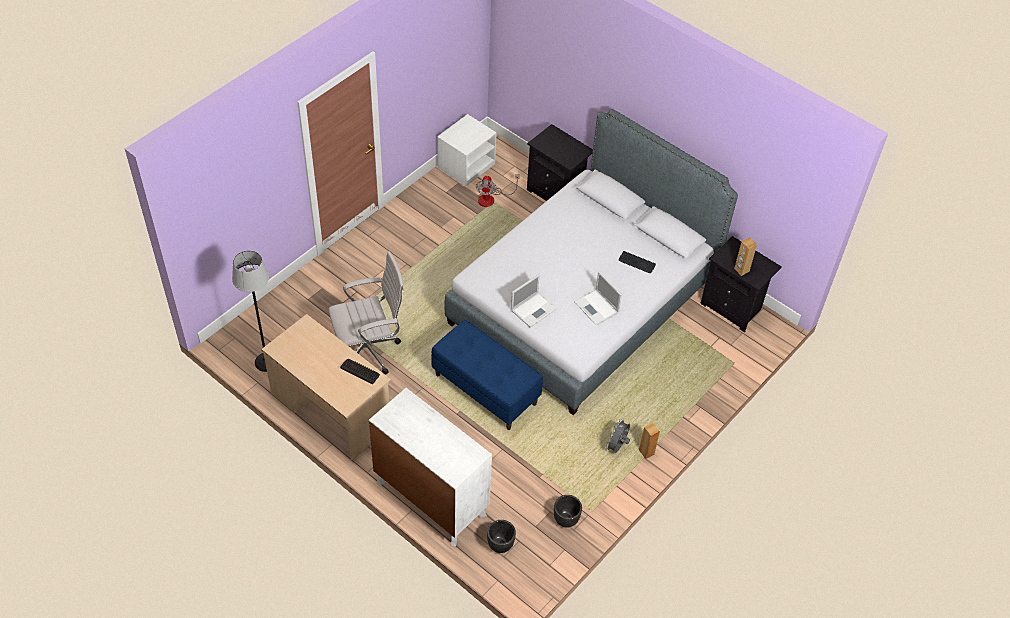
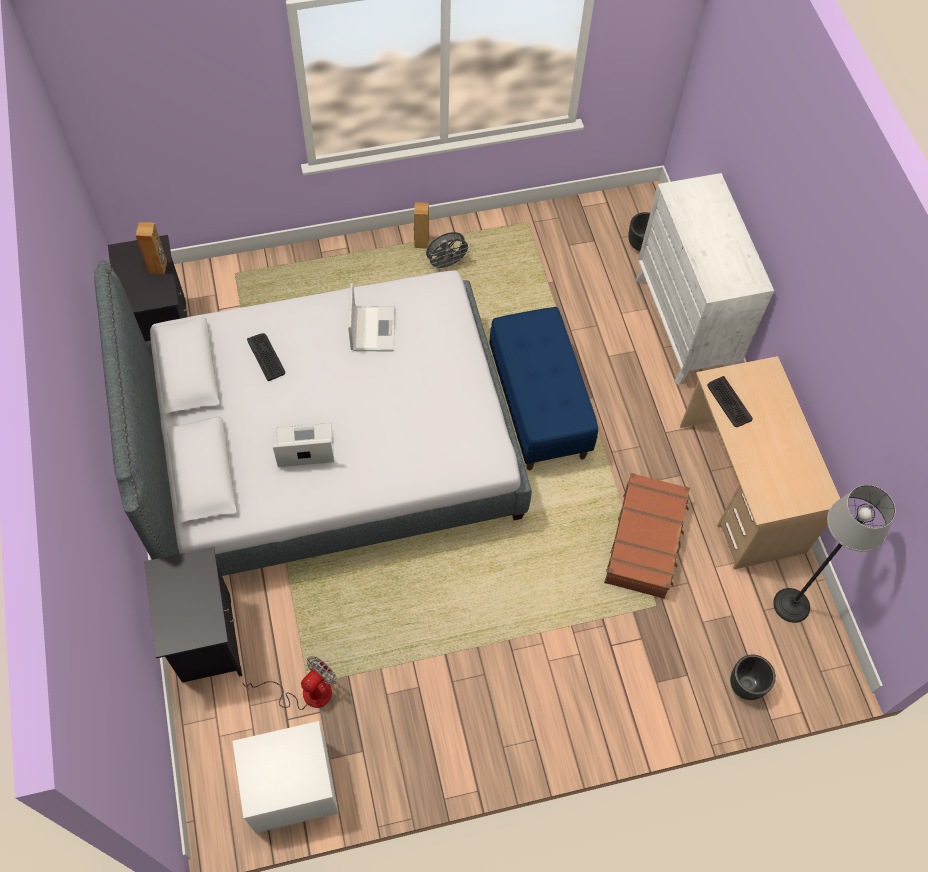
camera: 145 degrees left, 10 degrees up
(370, 350) = (646, 540): white office chair -> brown suitcase
(534, 309) = (450, 370): laptop -> laptop (303, 446)
(566, 519) = (558, 230): black planter -> black planter (745, 685)

